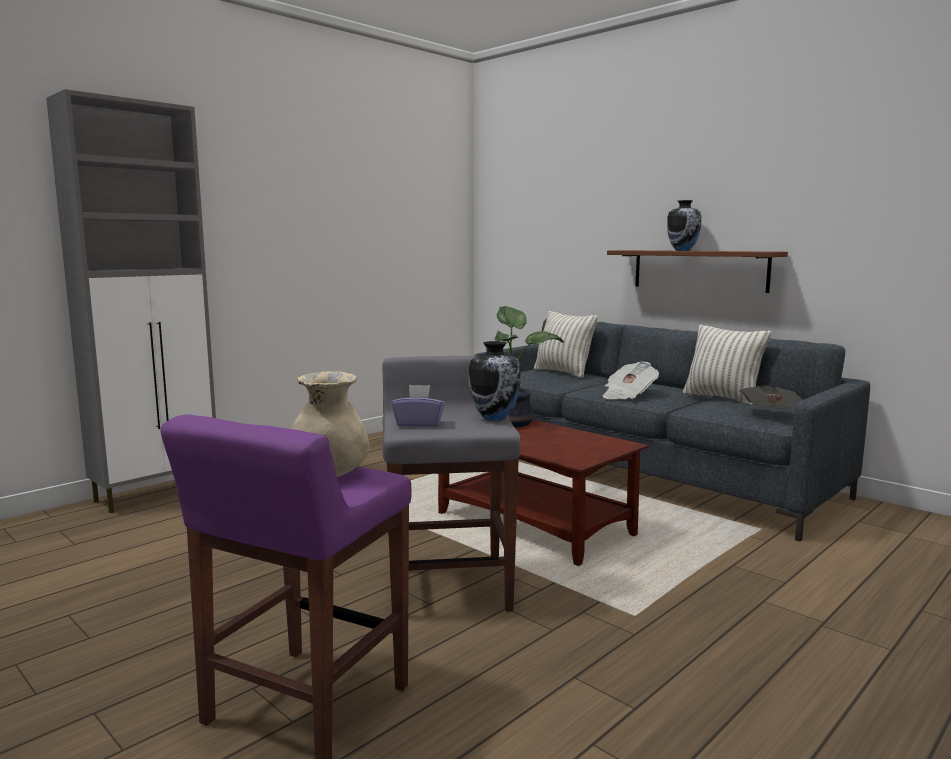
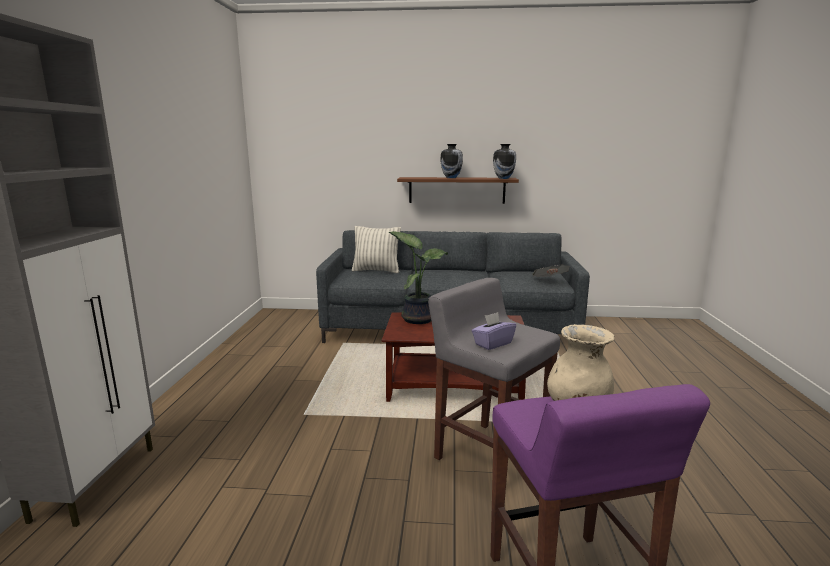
camera: 40 degrees left, 5 degrees up
(495, 418) = (517, 325): vase -> vase (503, 178)
(628, 396) = (452, 282): newspaper -> none
(722, 398) = (501, 273): pillow -> none

